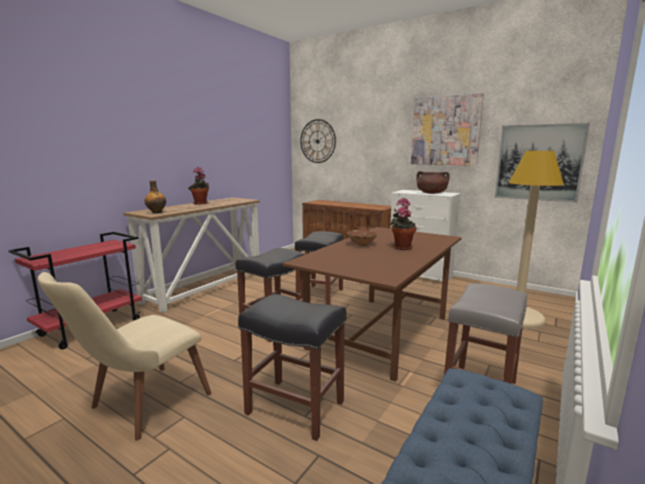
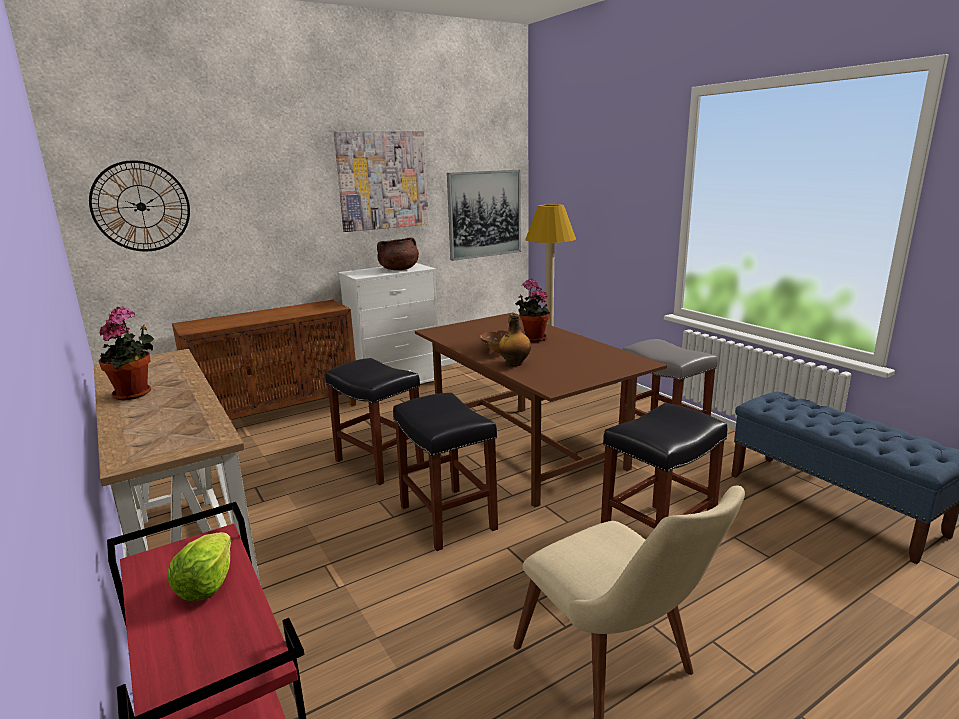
camera: 65 degrees left, 5 degrees up
(92, 249) = (207, 584): none -> lettuce
(156, 212) = (185, 437): bottle -> bottle (514, 364)

